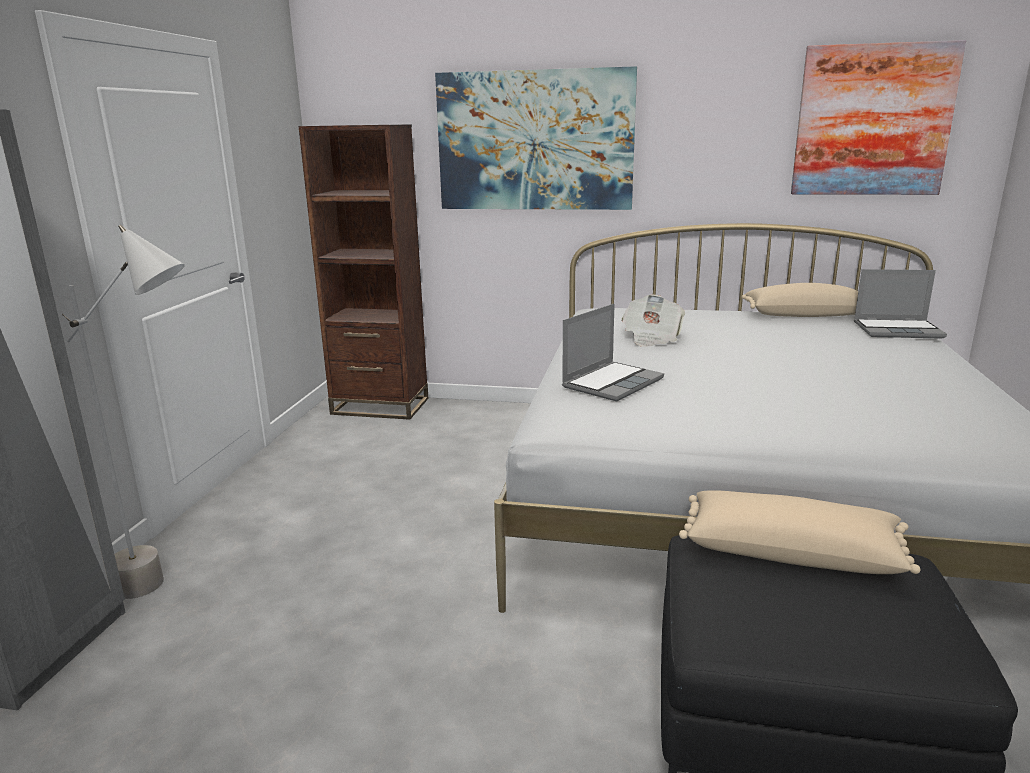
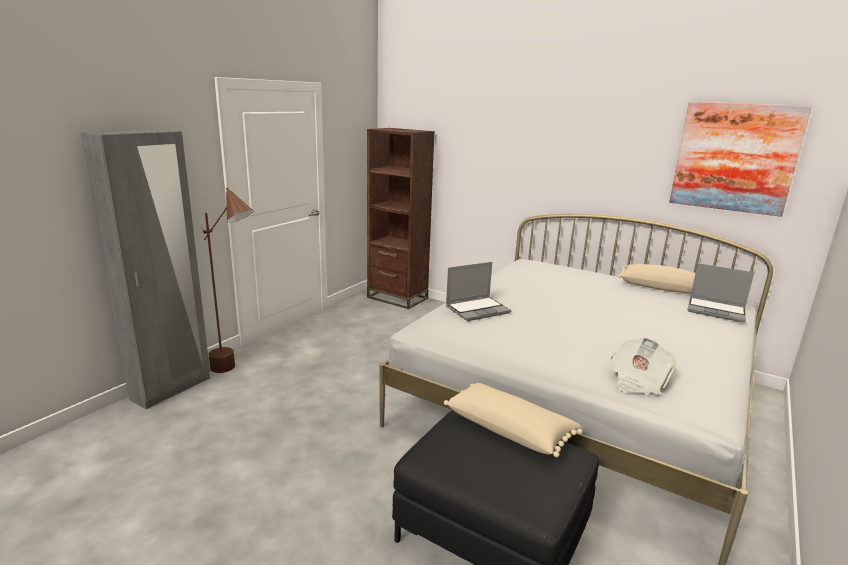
camera: 20 degrees right, 0 degrees up
(175, 587) = (237, 372): grey floor lamp -> brown floor lamp
(534, 141) = (504, 148): picture -> none
(651, 338) = (535, 286): newspaper -> newspaper (637, 381)

